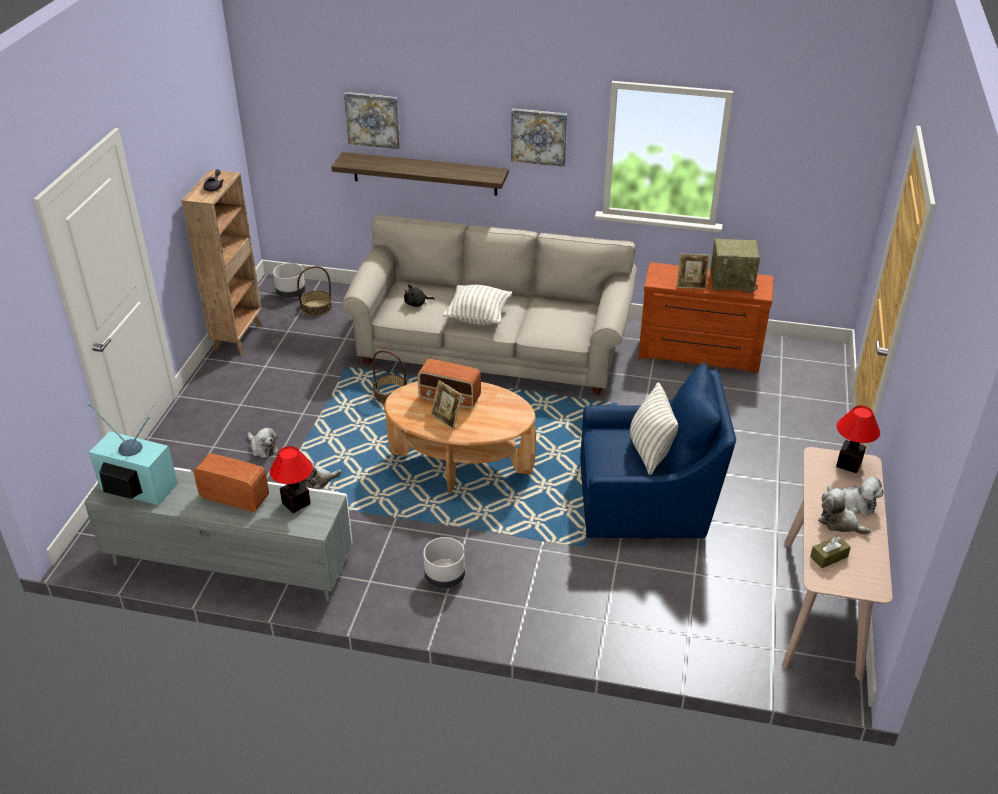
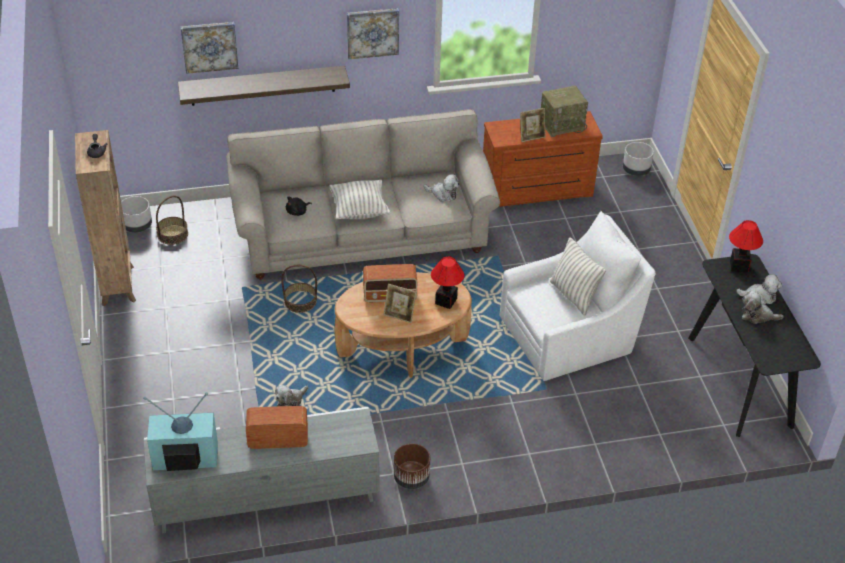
camera: 25 degrees left, 5 degrees up
(263, 448) = (220, 386): plush toy -> plush toy (443, 194)
(296, 503) = (333, 428): table lamp -> table lamp (446, 301)
(384, 591) = (411, 478): none -> brown planter
(444, 577) = (452, 450): grey planter -> grey planter (636, 170)
(647, 501) = (570, 335): blue armchair -> white armchair
(821, 607) = (740, 381): beige console table -> black console table
(829, 557) = (764, 345): brown tissue box -> none

